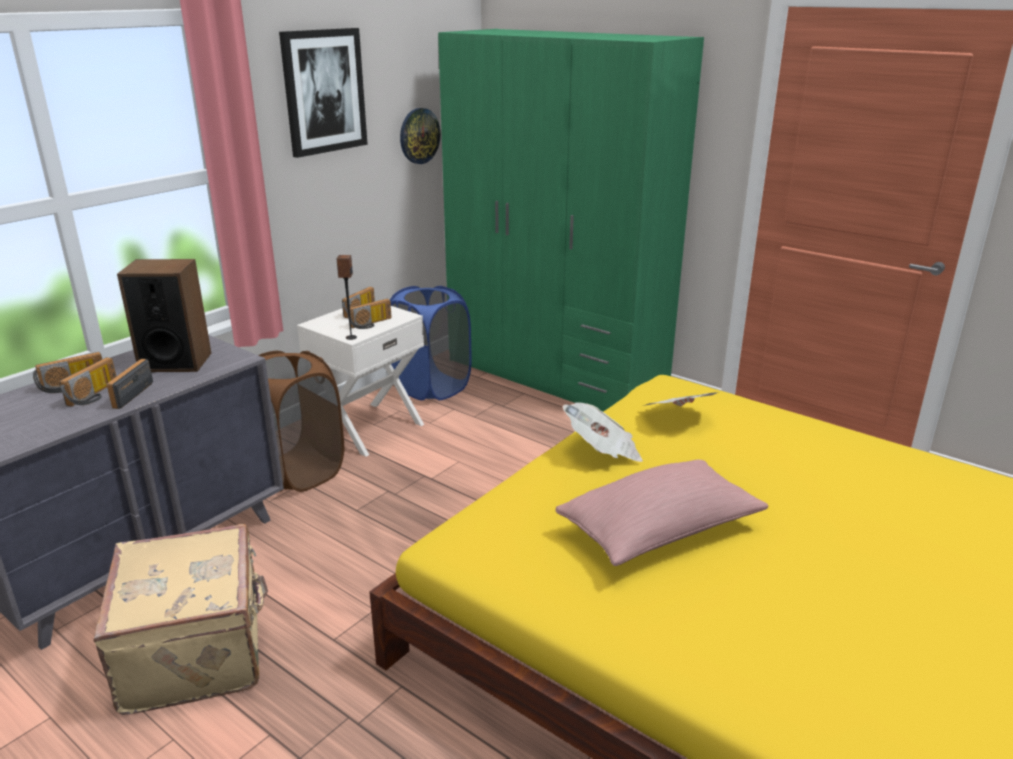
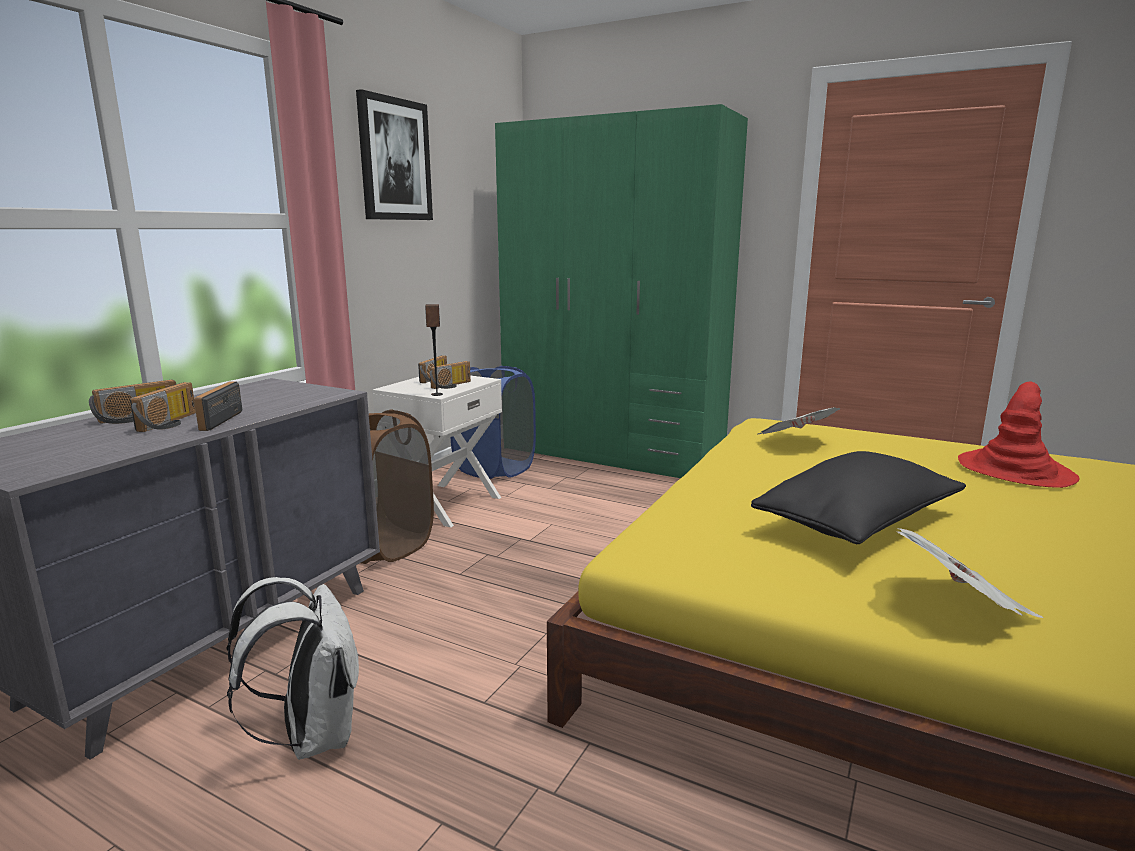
camera: 10 degrees left, 10 degrees down
(175, 362) = (262, 398): speaker -> none
(198, 651) = (313, 735): beige suitcase -> white backpack
(419, 136) = (474, 223): wall clock -> none
(603, 451) = (744, 469): newspaper -> newspaper (961, 605)
(659, 531) = (857, 524): pink pillow -> black pillow
(869, 477) = (1015, 470): none -> red hat

